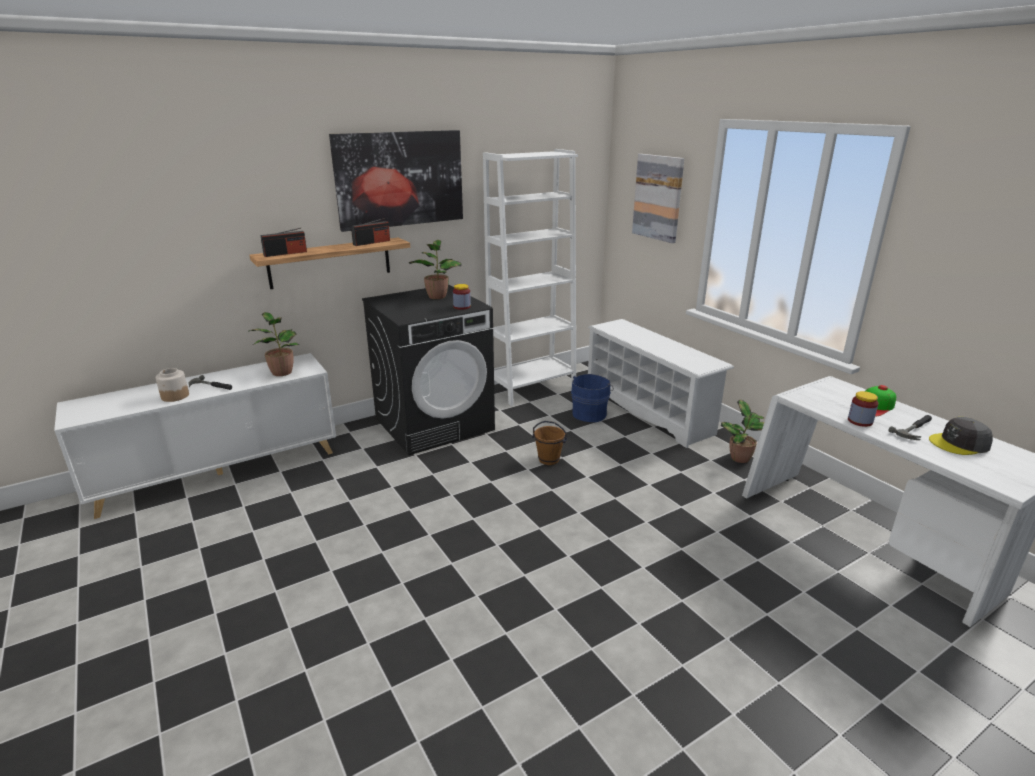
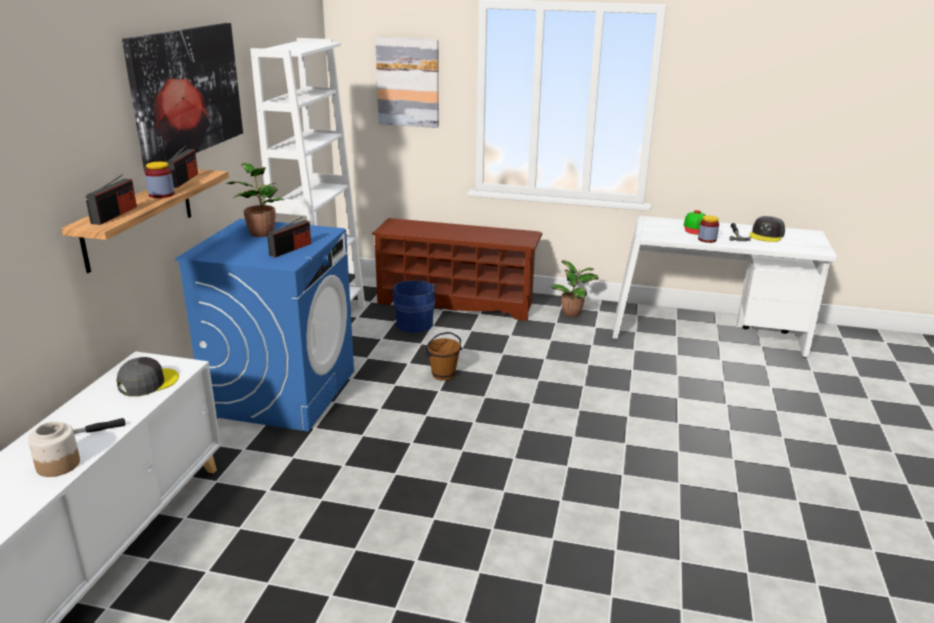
camera: 45 degrees left, 0 degrees up
(281, 372) = (148, 382): potted plant -> grey cap
(428, 311) = (290, 249): none -> radio
(434, 424) = (282, 392): black washing machine -> blue washing machine
(462, 307) = (315, 236): jar -> jar (161, 194)
(649, 411) = (457, 302): white shoe rack -> brown shoe rack

